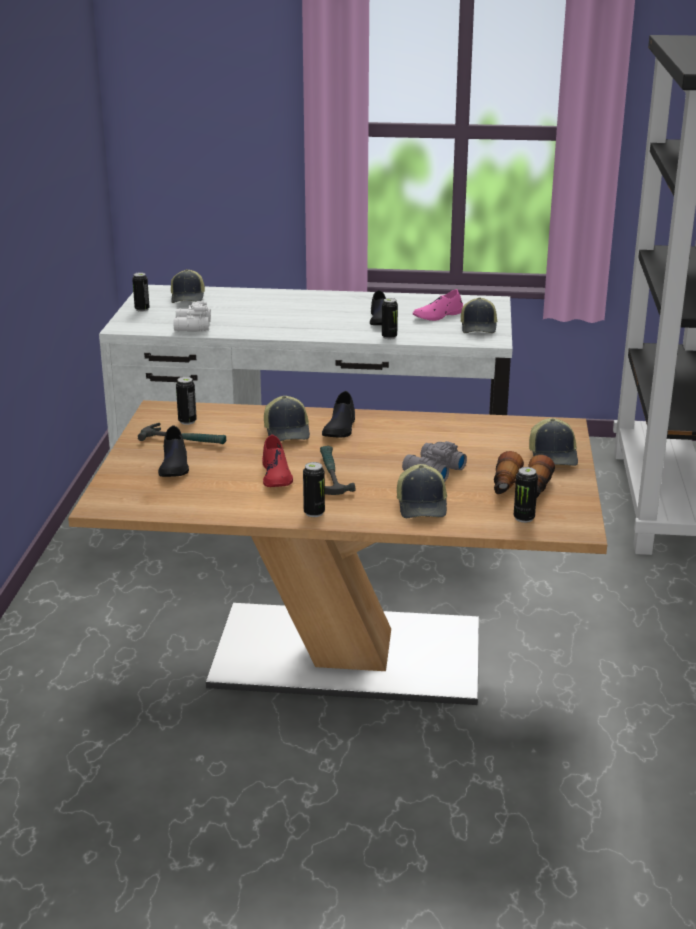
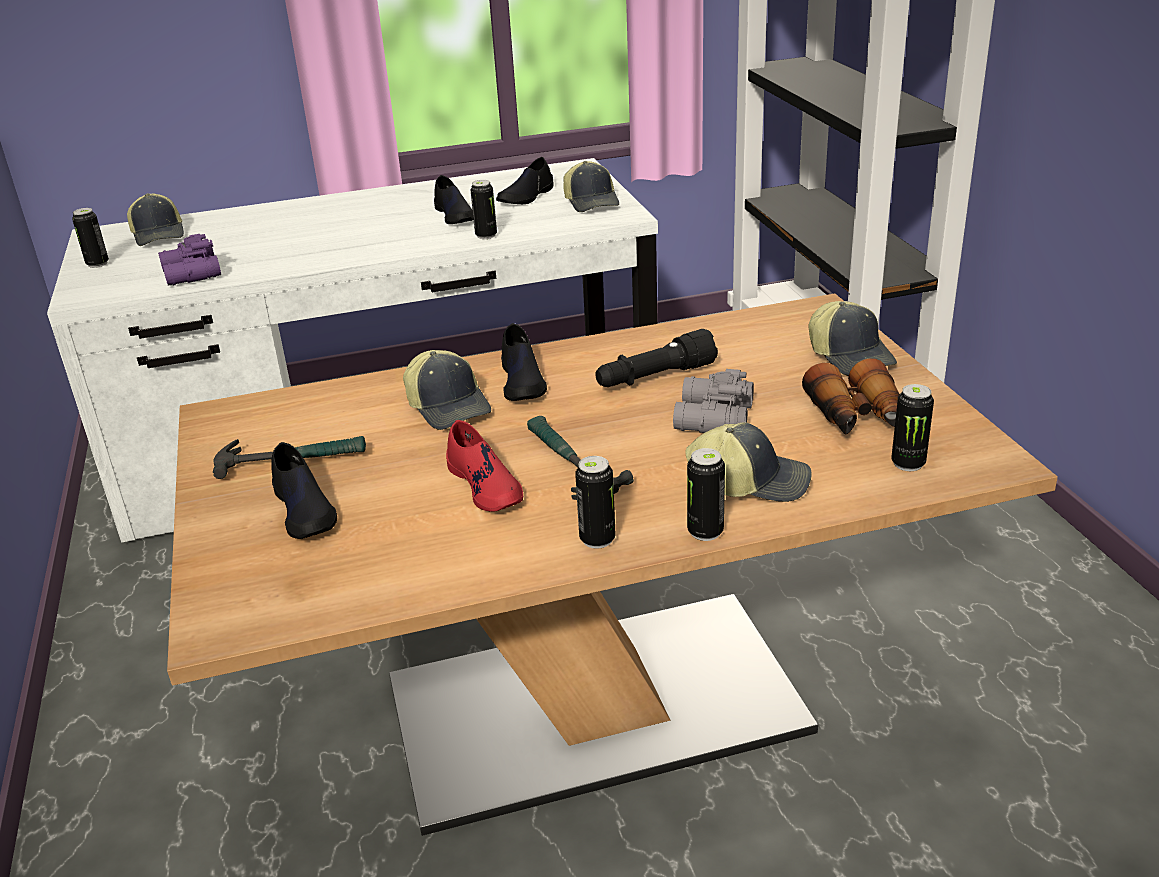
camera: 20 degrees left, 5 degrees up
(187, 421) = (277, 425): can -> can (705, 532)
(191, 326) = (190, 275): white binoculars -> purple binoculars
(420, 442) = (655, 377): none -> black flashlight
(423, 506) = (750, 481): cap -> cap turned 60 degrees counterclockwise
(438, 315) = (526, 196): pink shoe -> black shoe

